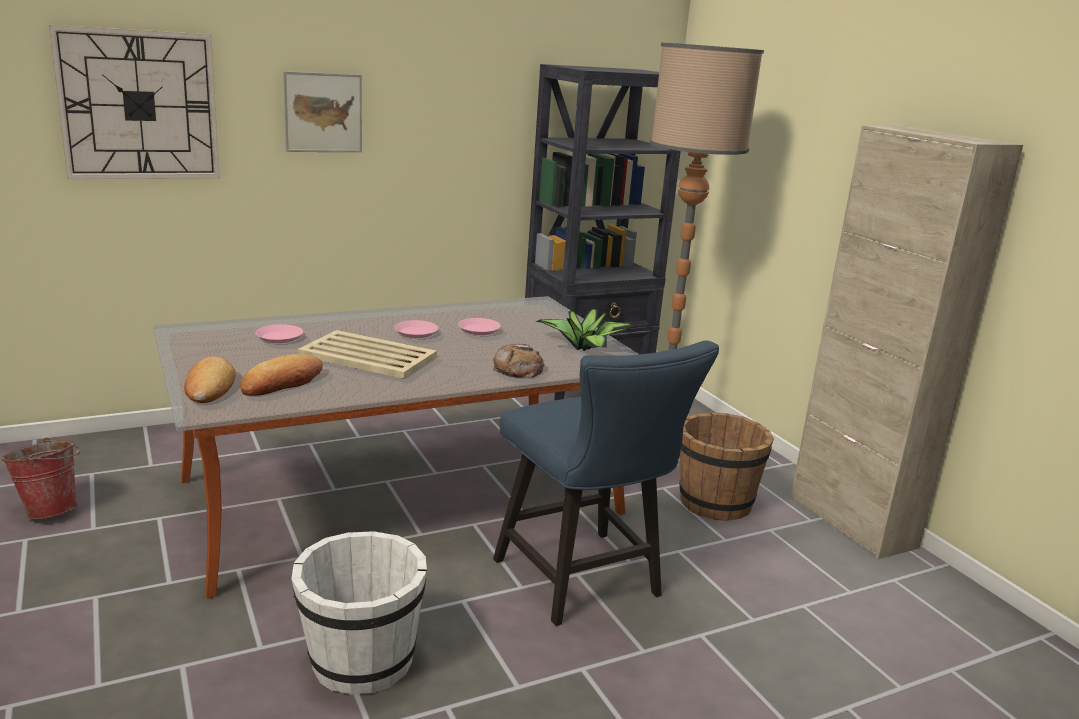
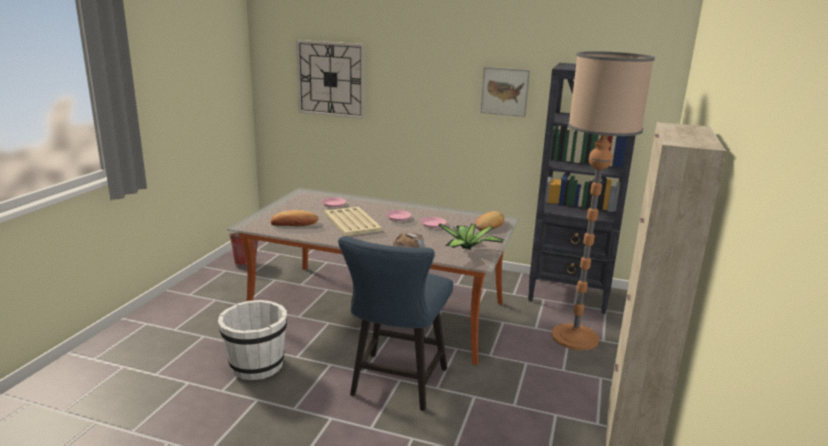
camera: 45 degrees right, 0 degrees up
(209, 387) = (265, 217): bread -> bread (489, 225)
(323, 112) = (419, 87): picture -> picture (504, 91)
(714, 503) = (544, 384): brown bucket -> none

